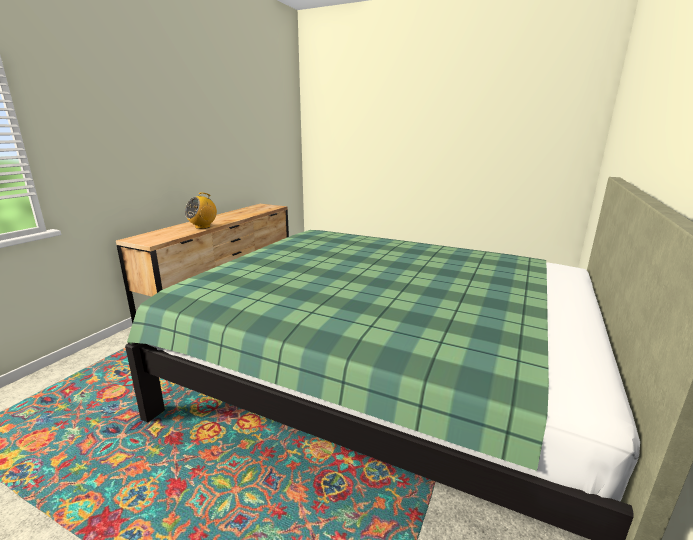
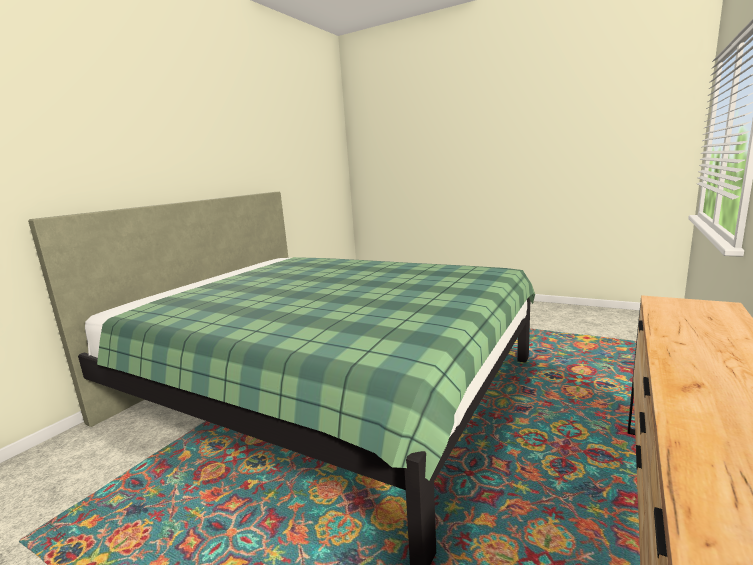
camera: 175 degrees left, 5 degrees down
(203, 227) = (680, 346): radio -> none

